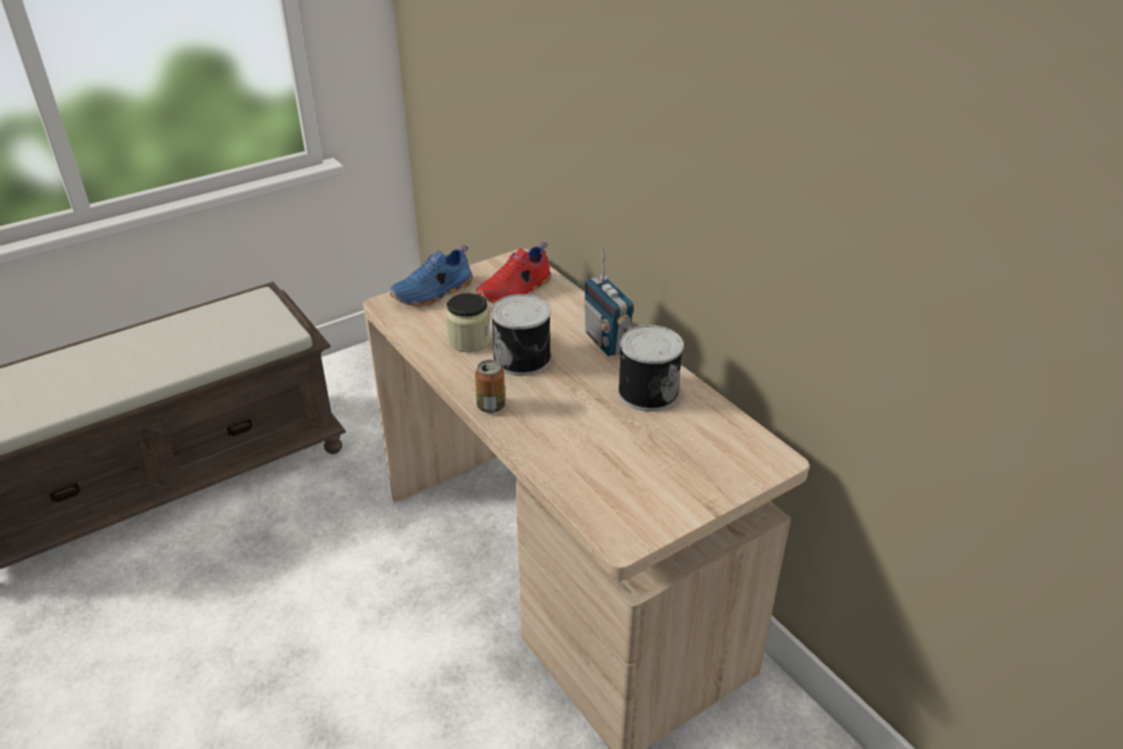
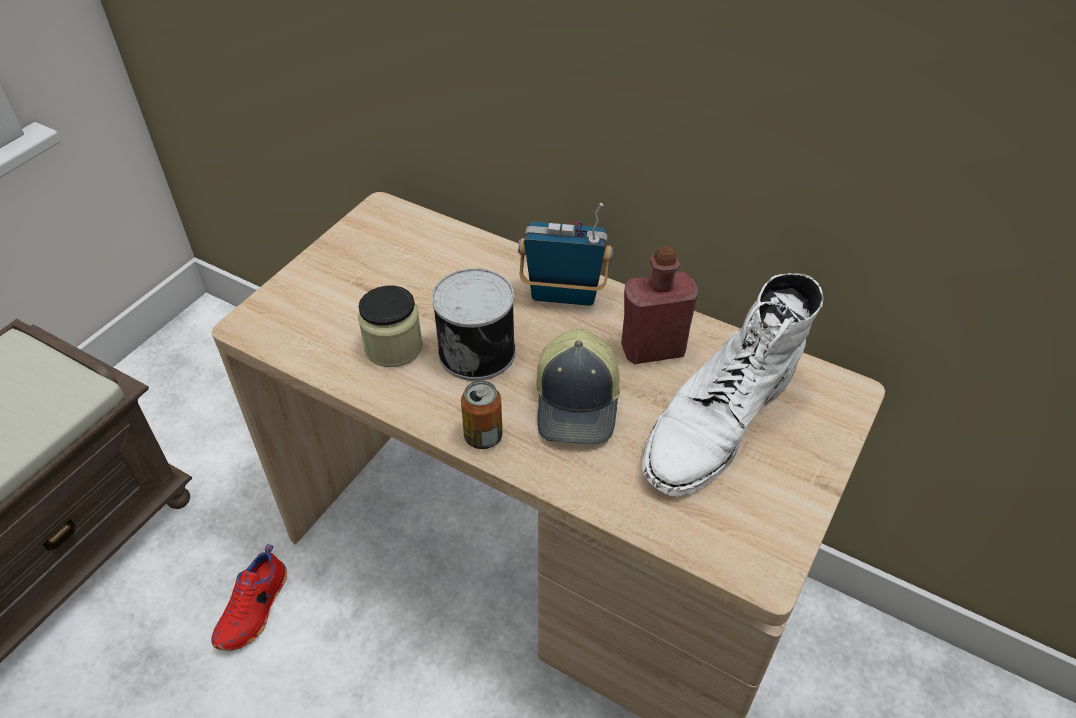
camera: 25 degrees left, 10 degrees up
(434, 293) = (302, 291): blue shoe -> none
(516, 291) = (407, 256): red shoe -> red shoe (255, 610)
(569, 407) = (578, 403): none -> cap
(607, 342) = (564, 295): radio -> radio turned 150 degrees clockwise
(647, 391) = (653, 349): can -> red bottle
(661, 446) = (718, 421): none -> white boot

